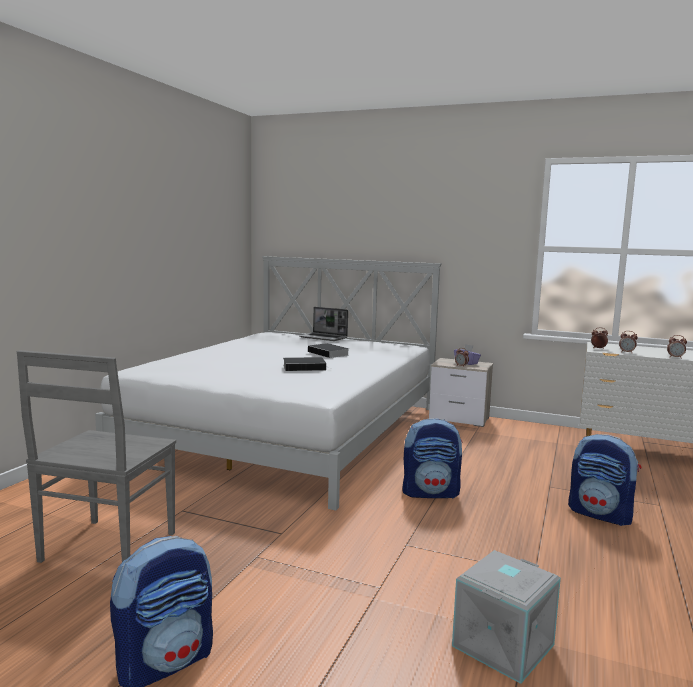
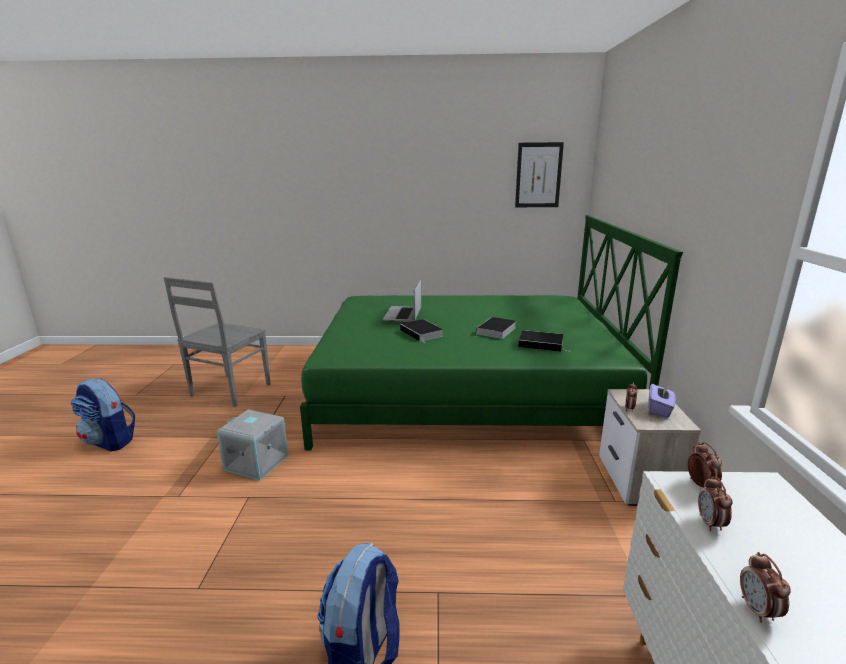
camera: 70 degrees right, 10 degrees up
(106, 549) = (229, 391): grey chair -> grey chair turned 60 degrees counterclockwise
(225, 218) = (538, 175): none -> picture
(289, 431) = (466, 391): white bed -> green bed
(324, 338) = (575, 316): laptop -> laptop (403, 315)
(373, 350) = (542, 344): none -> book
(431, 493) = (365, 493): backpack -> none
(502, 644) = (85, 573): grey storage box -> grey storage box (257, 462)

